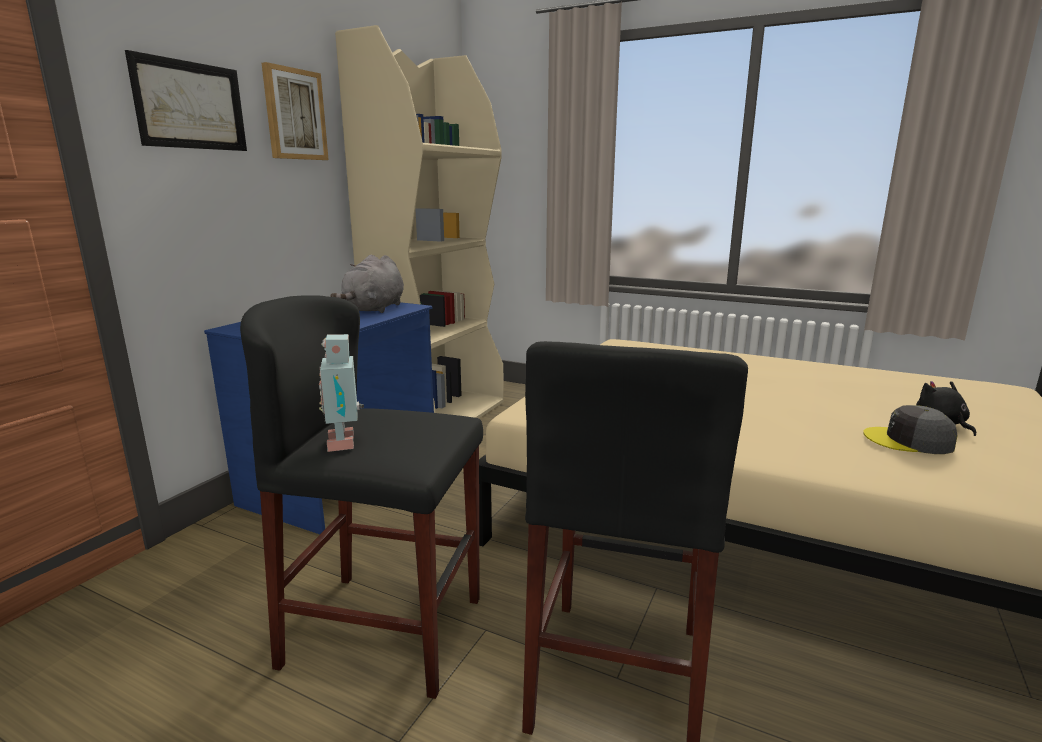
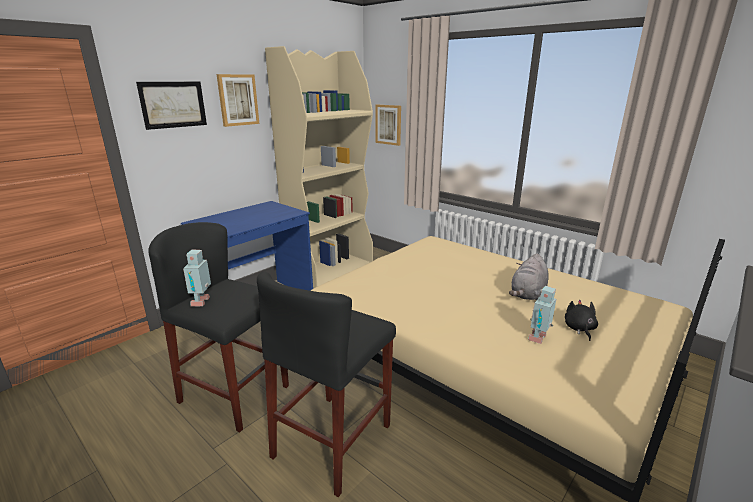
camera: 15 degrees right, 5 degrees up
(374, 309) = (275, 213): grey plush toy -> grey plush toy (528, 294)
(511, 179) = (388, 124): none -> picture
(909, 441) = (539, 338): grey cap -> toy robot

